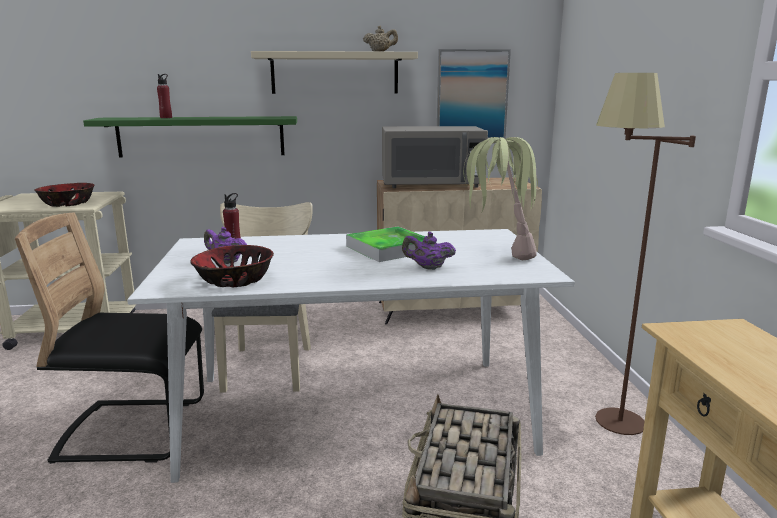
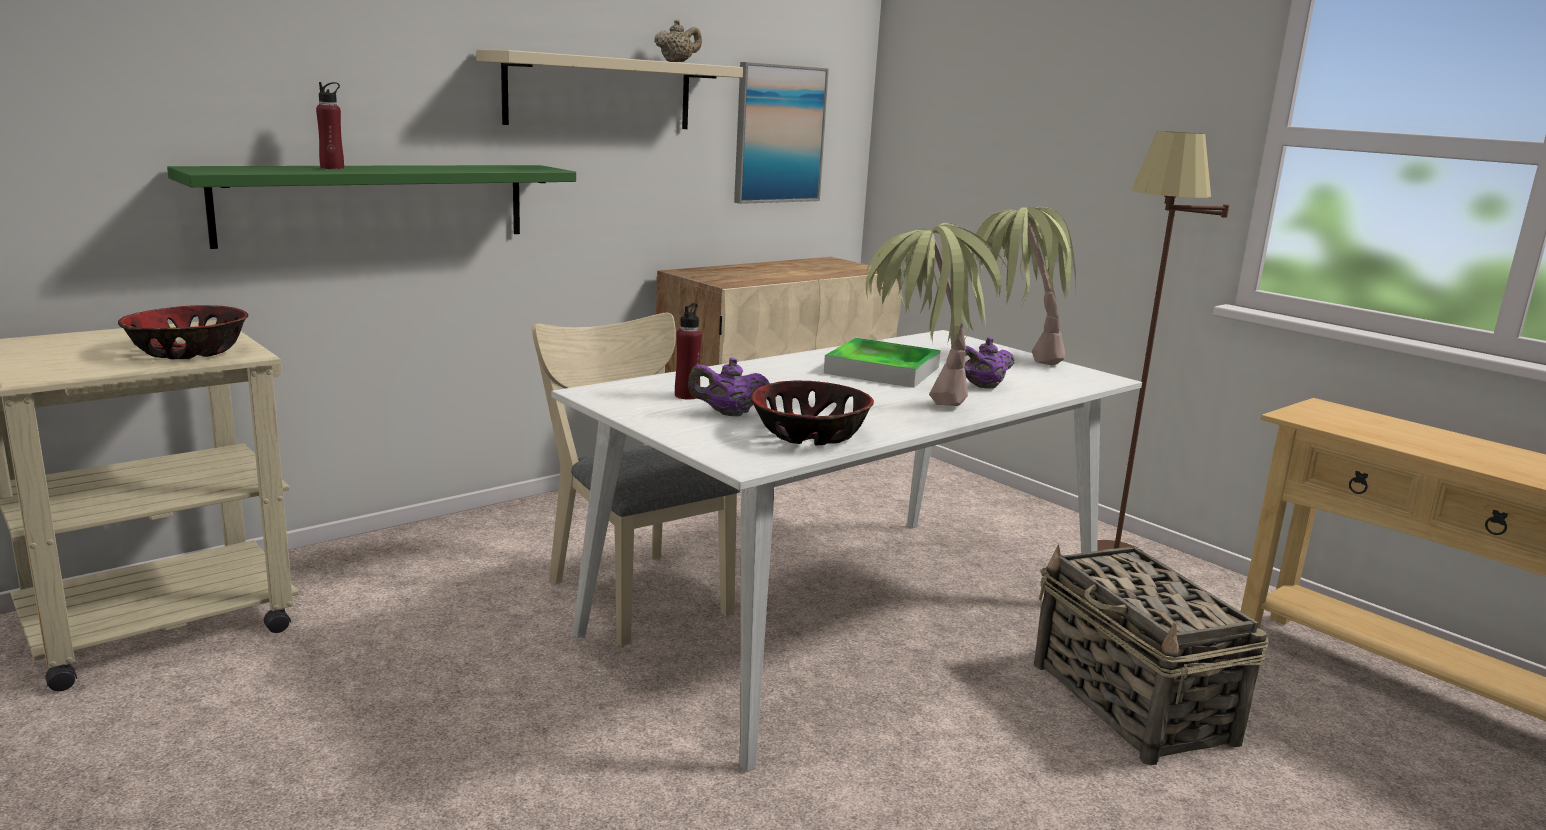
camera: 35 degrees left, 0 degrees up
(133, 431) = (576, 733): black chair -> none
(338, 277) = (920, 412): none -> potted plant
(431, 185) = (760, 275): grey microwave -> none

